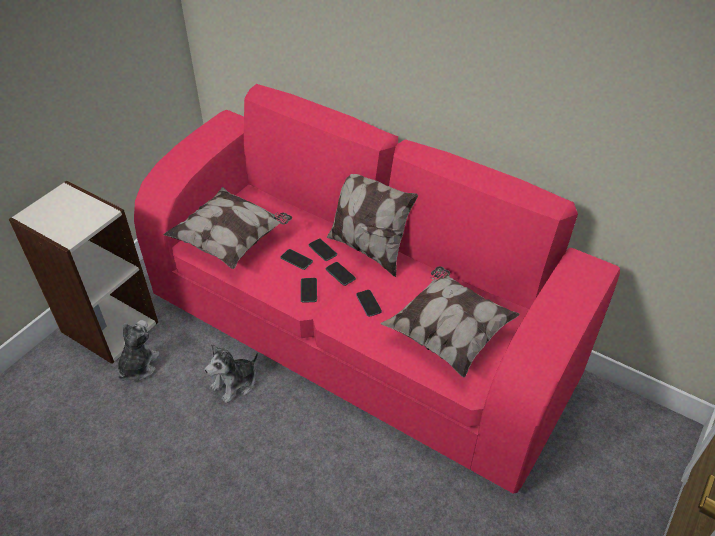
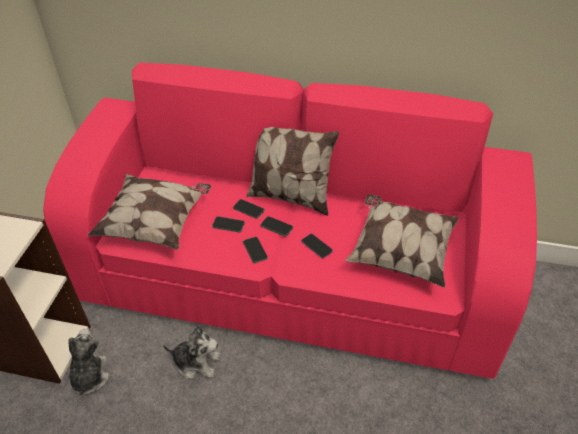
camera: 20 degrees left, 0 degrees up
(235, 383) = (196, 362): plush toy -> plush toy turned 105 degrees counterclockwise

